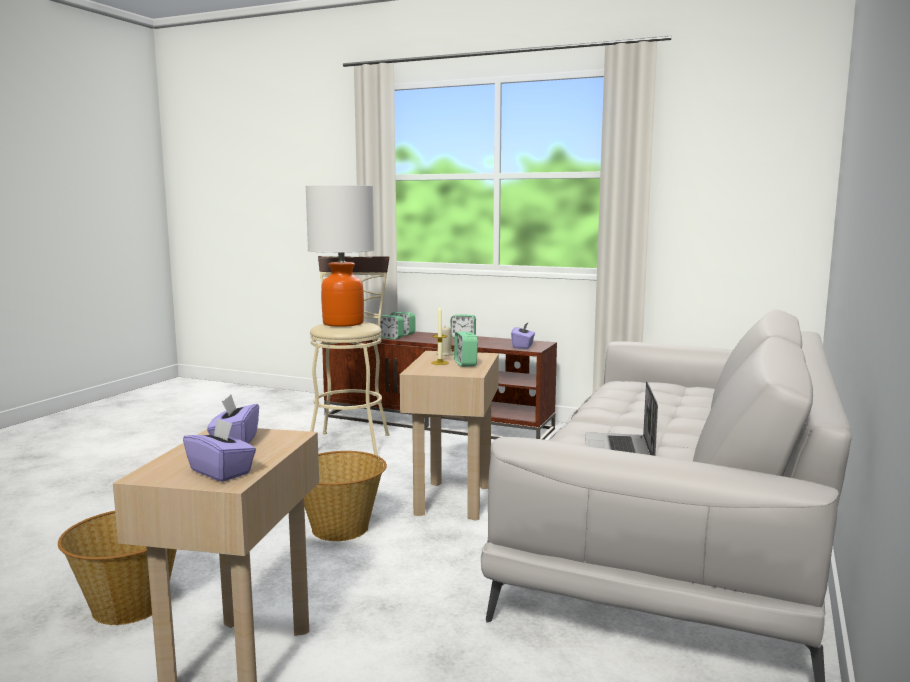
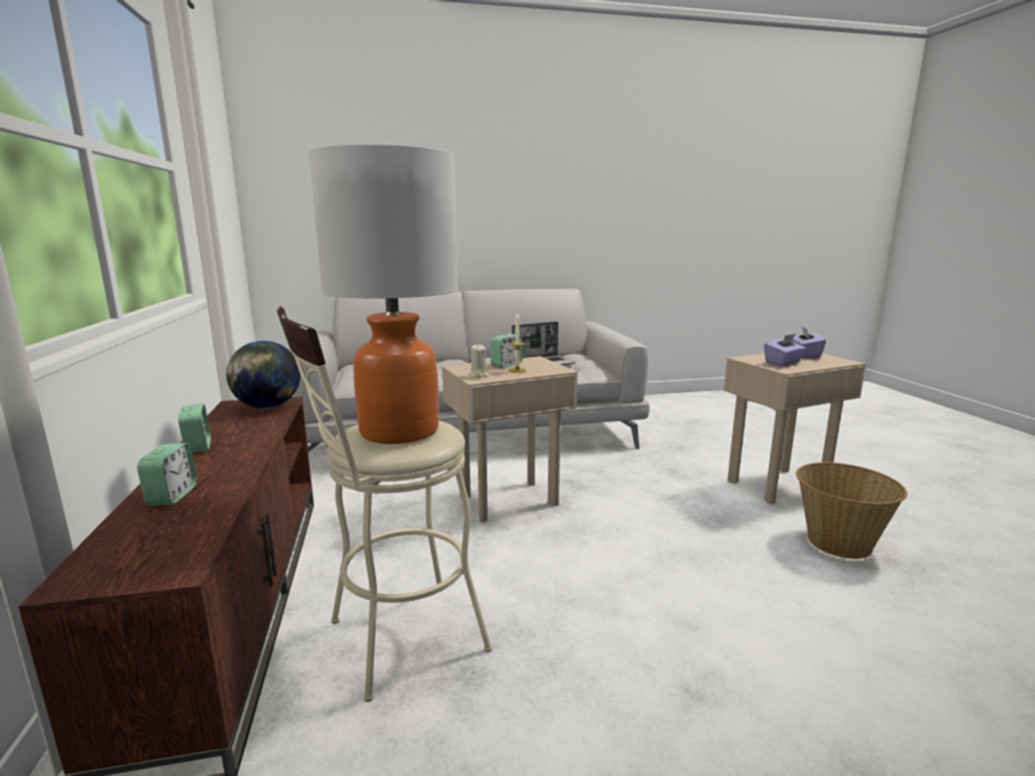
camera: 125 degrees left, 5 degrees up
(341, 528) = (624, 522): basket -> none
(390, 337) = (228, 492): alarm clock -> none
(523, 346) = (267, 406): purple tissue box -> globe

